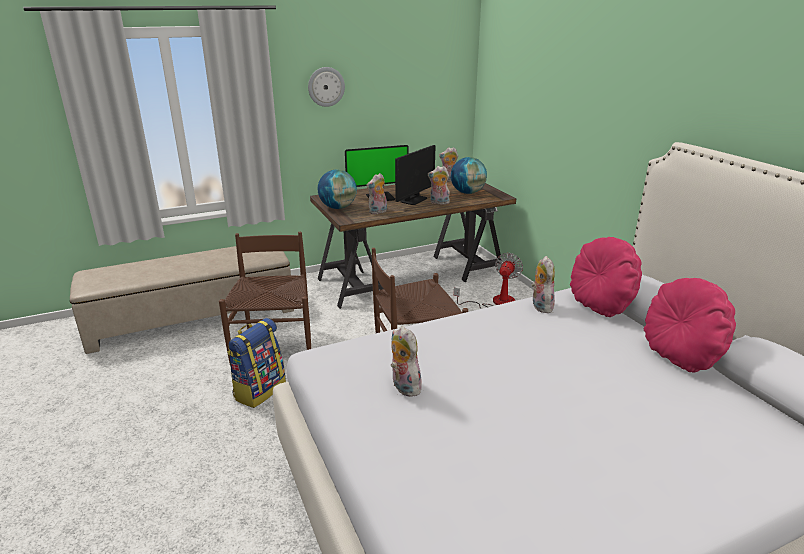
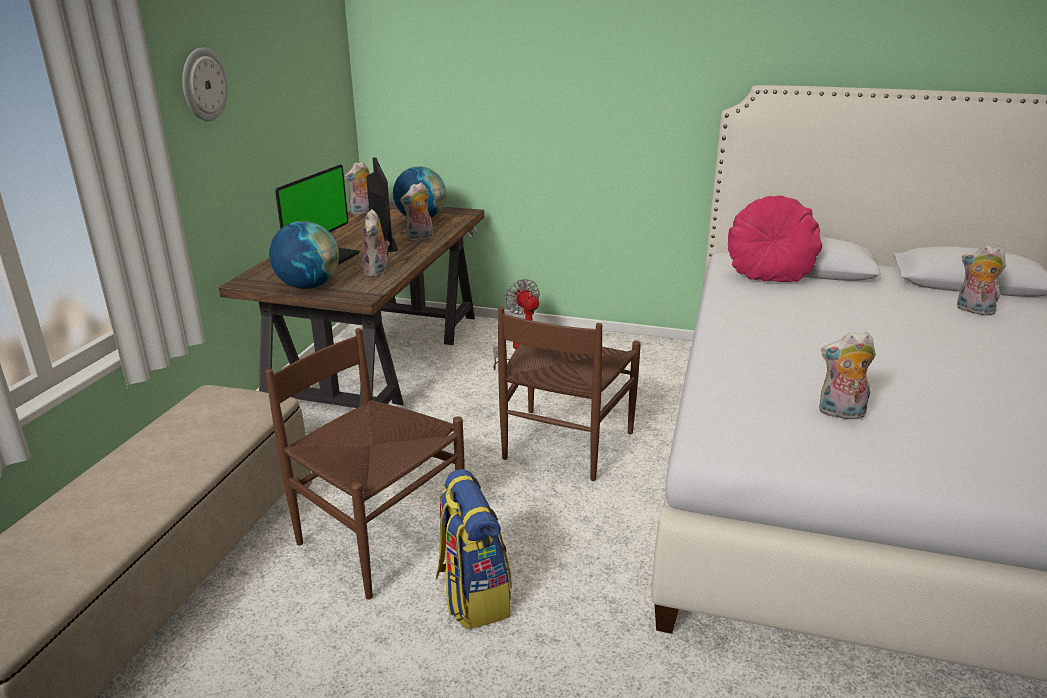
camera: 50 degrees left, 0 degrees up
(540, 306) = (736, 297): plush toy -> plush toy (973, 311)
(679, 358) = (889, 289): pink pillow -> none

